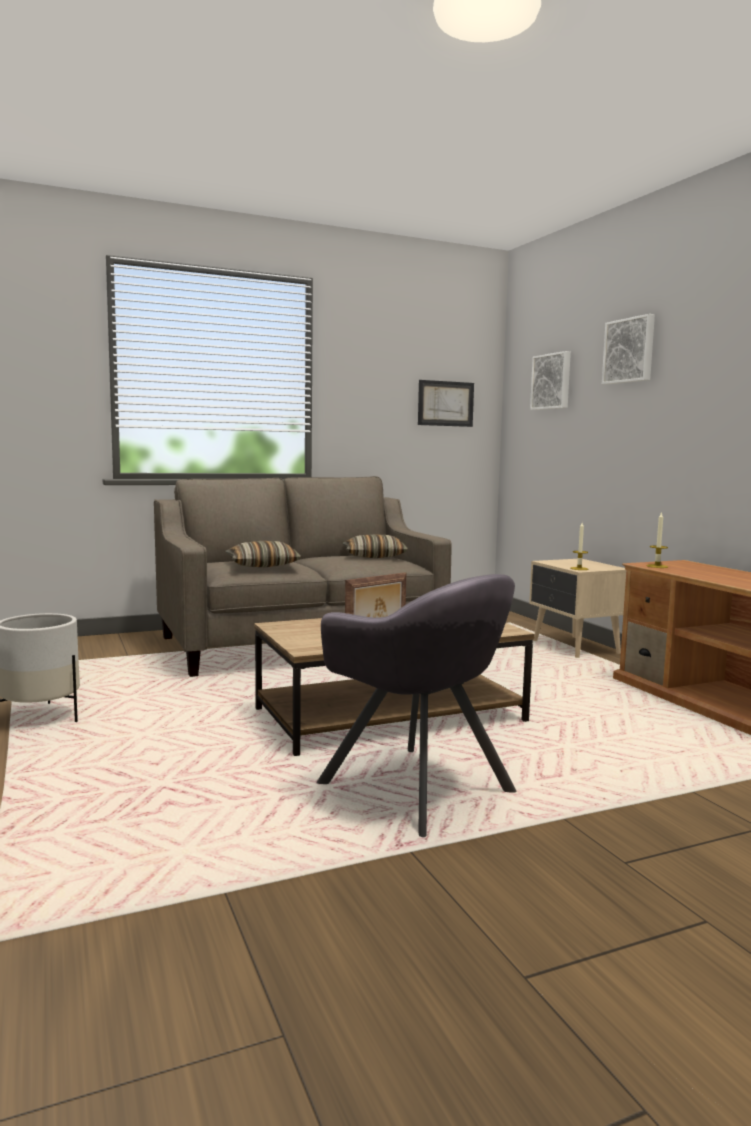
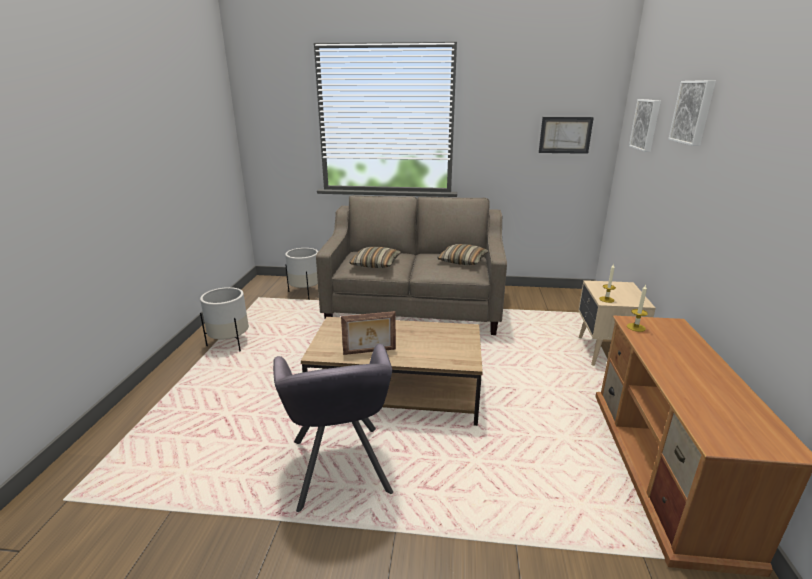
camera: 30 degrees right, 15 degrees up
(98, 651) = (305, 293): none -> white planter

